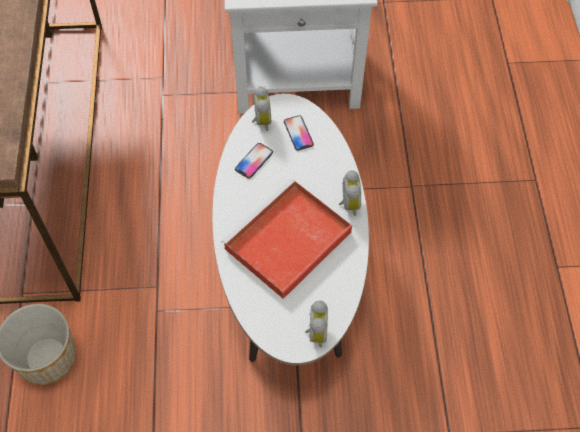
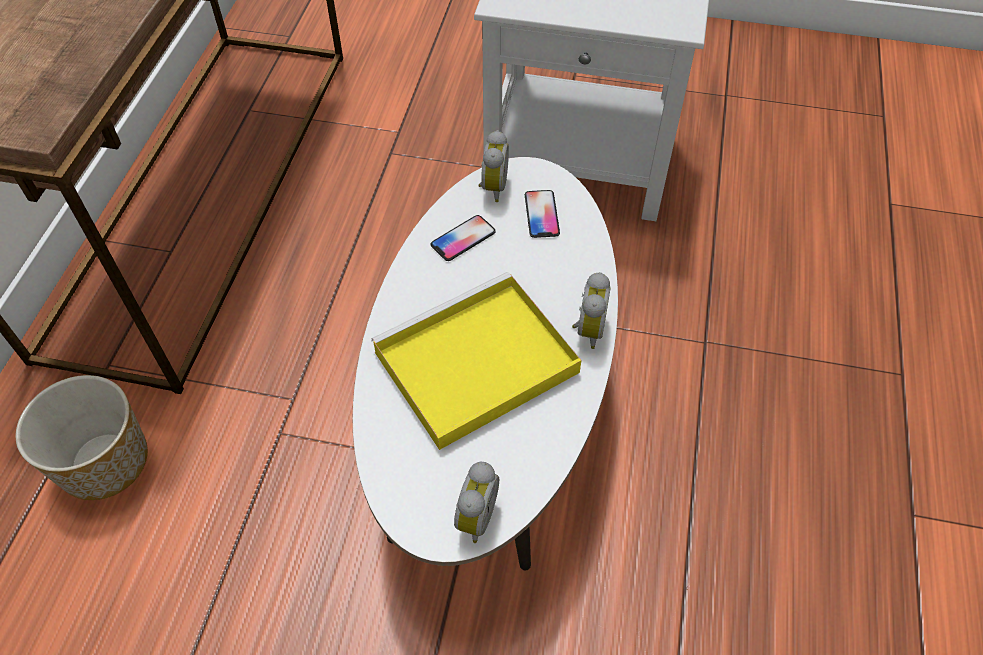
camera: 15 degrees right, 5 degrees down
(286, 242) = (473, 365): red tray -> yellow tray

